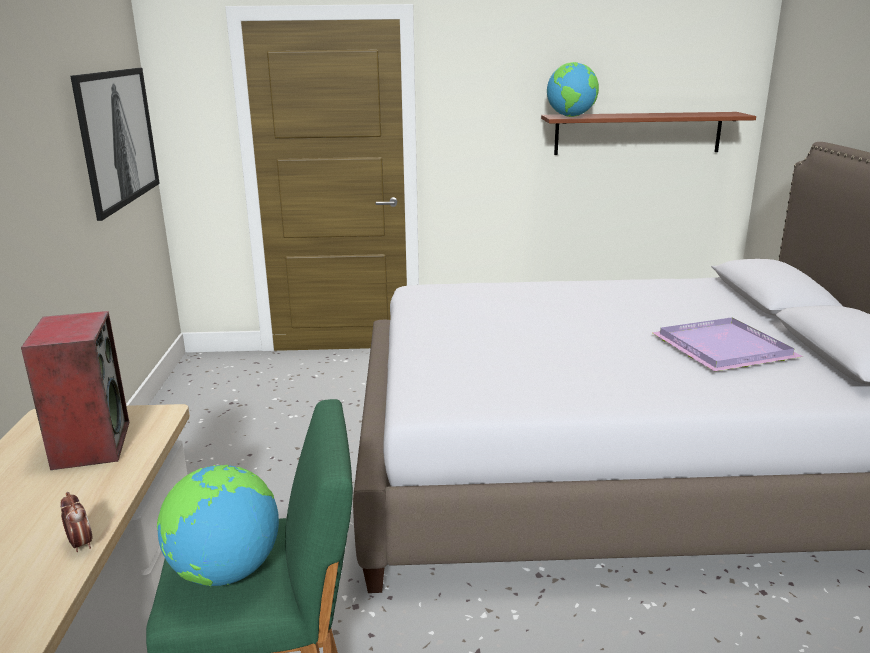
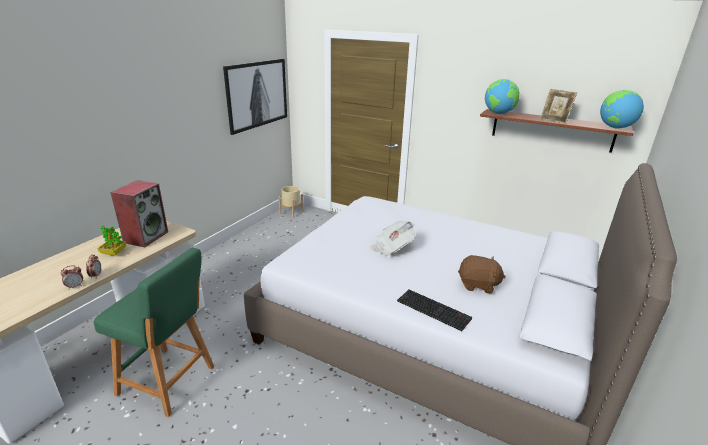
camera: 30 degrees right, 5 degrees up
(57, 493) = (114, 253): none -> potted plant
(59, 581) = (75, 286): none -> alarm clock
(201, 370) = (291, 212): none -> beige planter
(225, 572) = (135, 306): globe -> globe (615, 128)
(550, 338) = (392, 247): none -> newspaper
(651, 115) = (554, 120): none -> picture frame
(719, 390) = (434, 309): none -> keyboard
(720, 348) = (478, 285): purple tray -> brown plush toy

